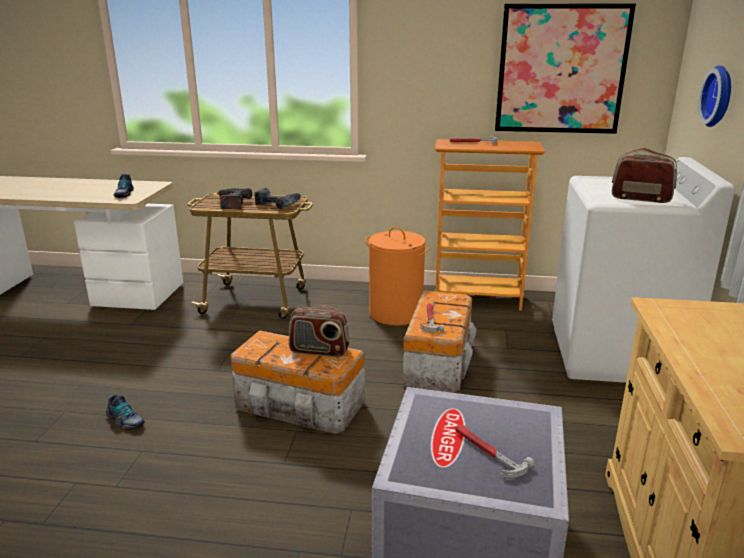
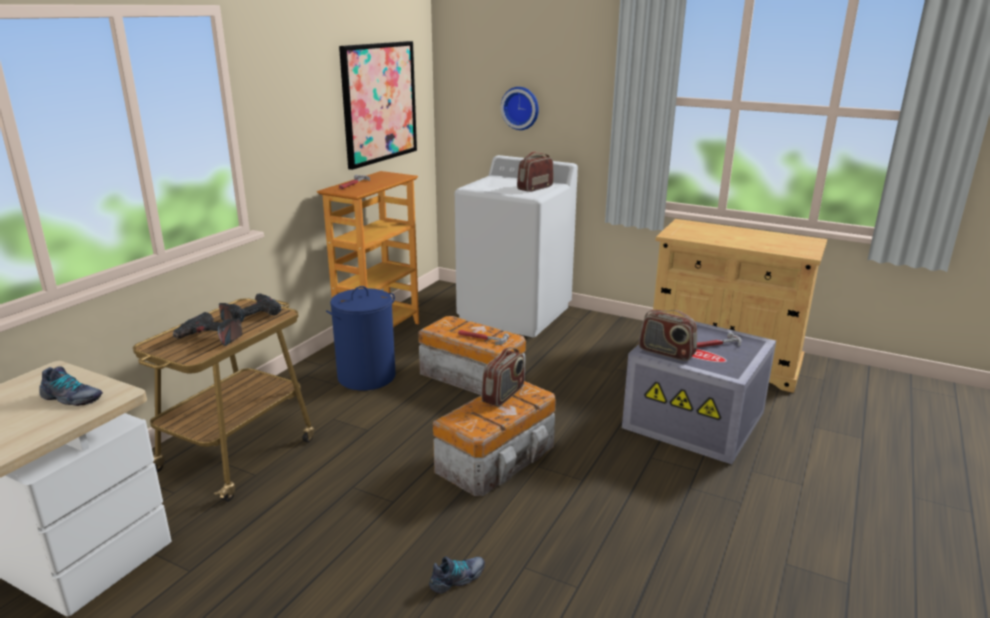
camera: 70 degrees left, 0 degrees up
(396, 313) = (367, 376): orange laundry basket -> blue laundry basket
(428, 413) = (666, 353): none -> radio

